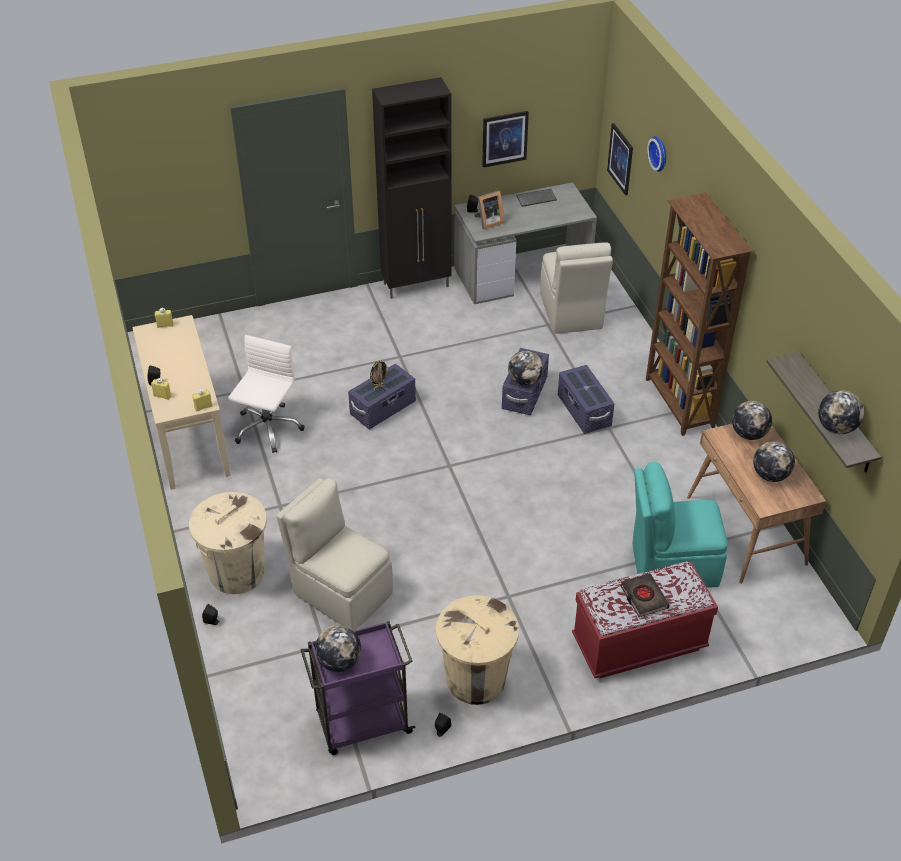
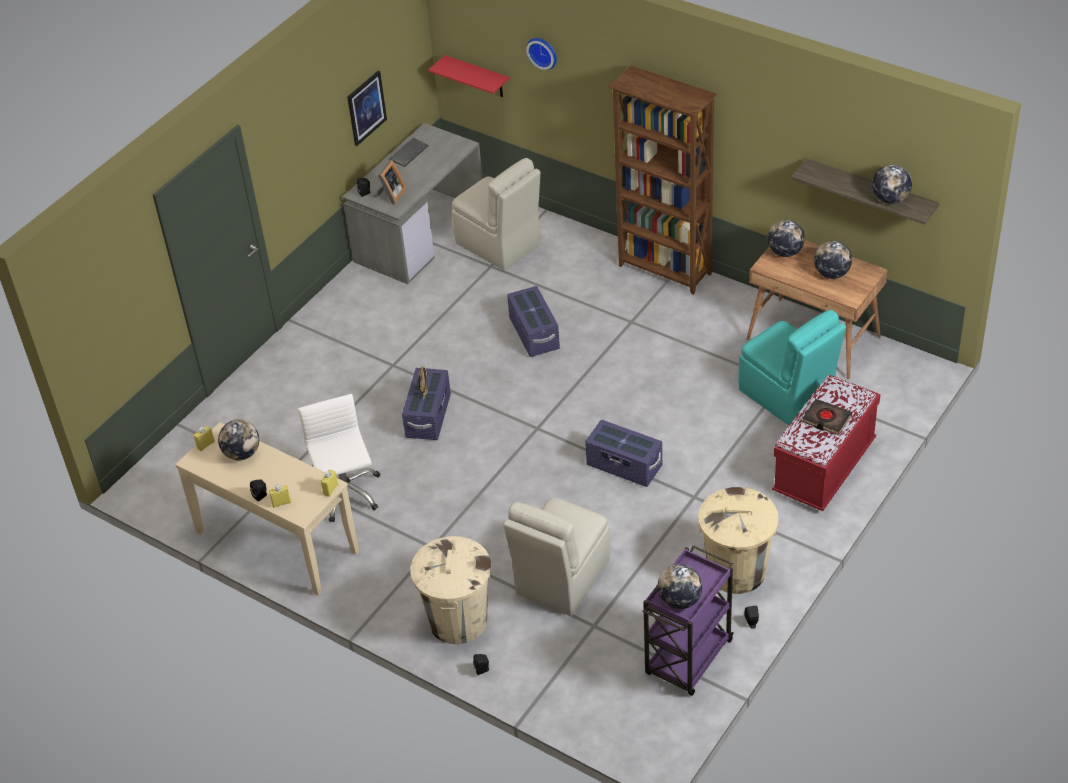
camera: 35 degrees left, 0 degrees up
(341, 591) = (561, 578): beige chair -> beige chair turned 60 degrees counterclockwise
(417, 285) = (337, 295): black cabinet -> none
(524, 380) = (541, 318): globe -> globe (242, 453)
(584, 411) = (598, 320): purple storage box -> purple storage box (624, 466)
(620, 159) = (478, 77): picture -> red shelf
(672, 564) = (787, 396): turquoise chair -> turquoise chair turned 90 degrees counterclockwise

